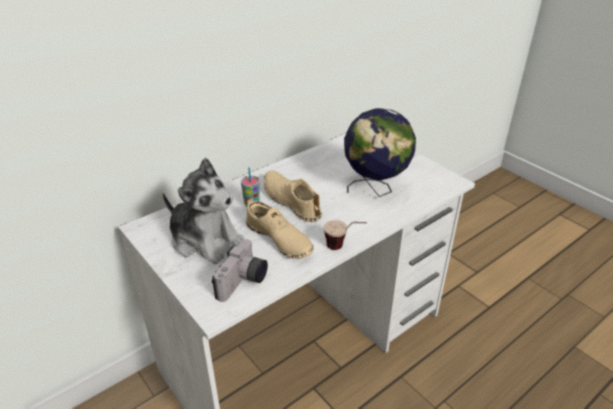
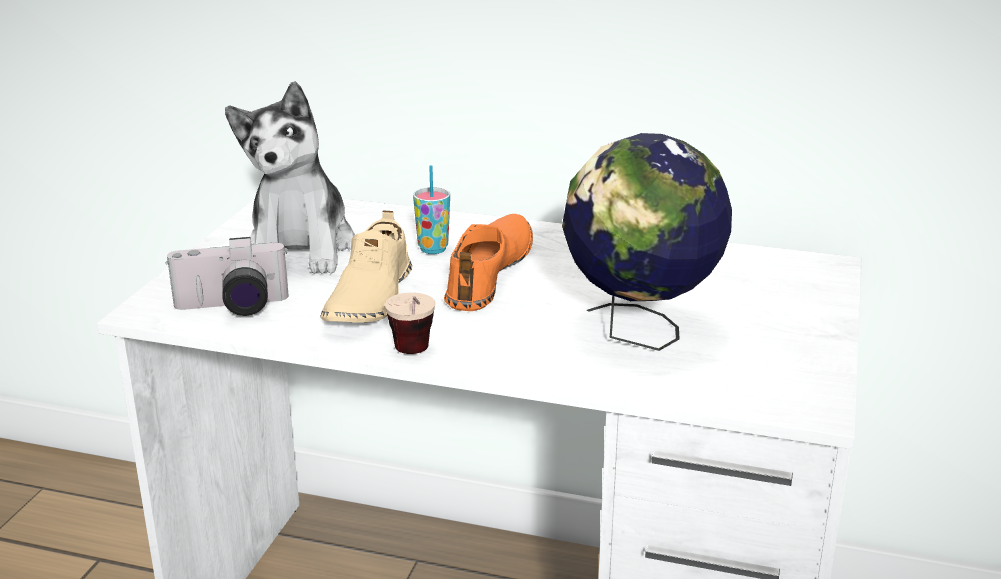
camera: 55 degrees right, 10 degrees down
(291, 200) = (490, 273): beige shoe -> orange shoe

